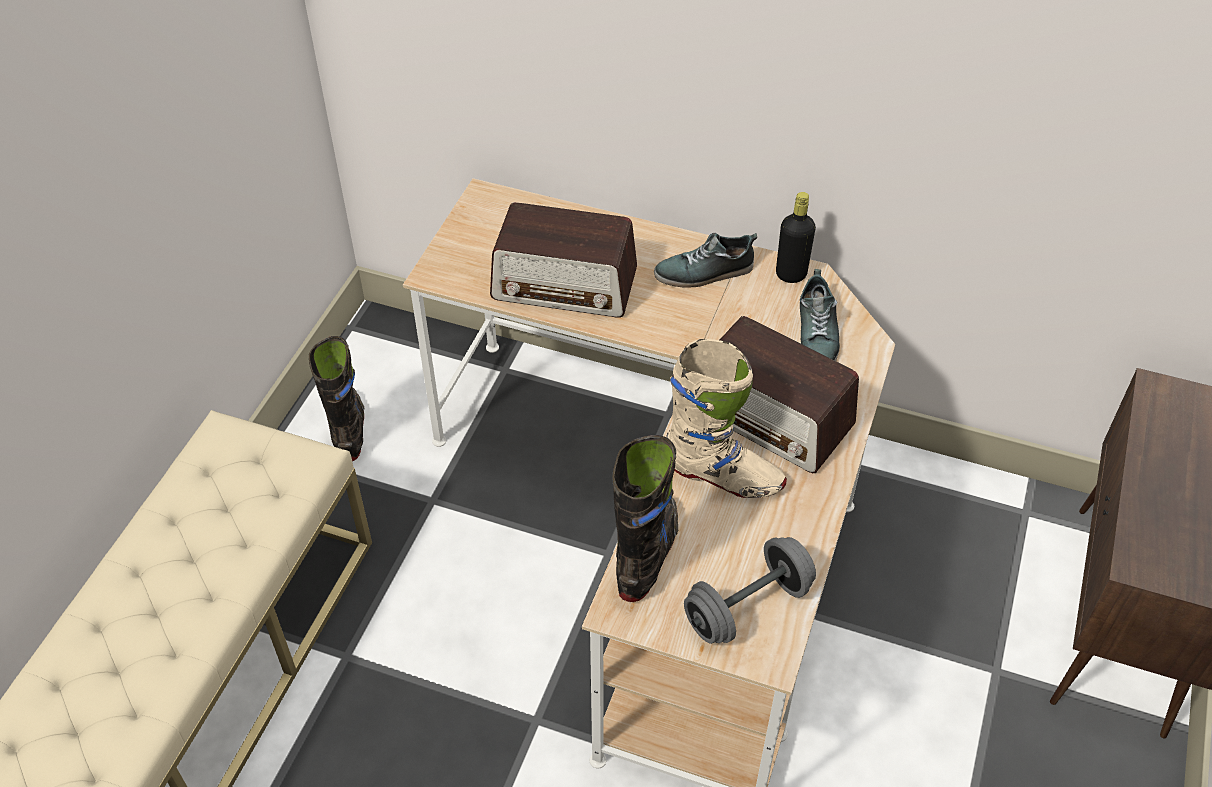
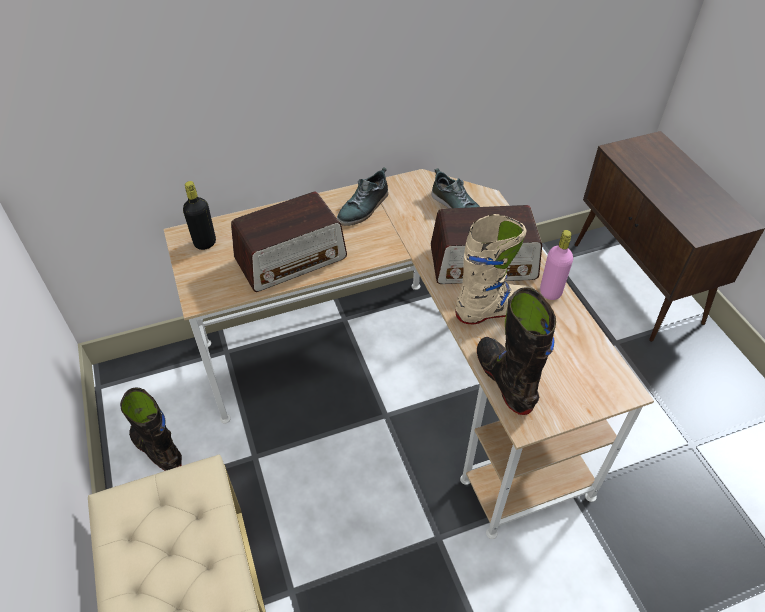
camera: 40 degrees left, 0 degrees up
(747, 606) = (584, 371): grey dumbbell -> none
(791, 274) = (410, 184): black bottle -> black bottle (205, 243)
(814, 499) = (550, 292): none -> pink bottle

